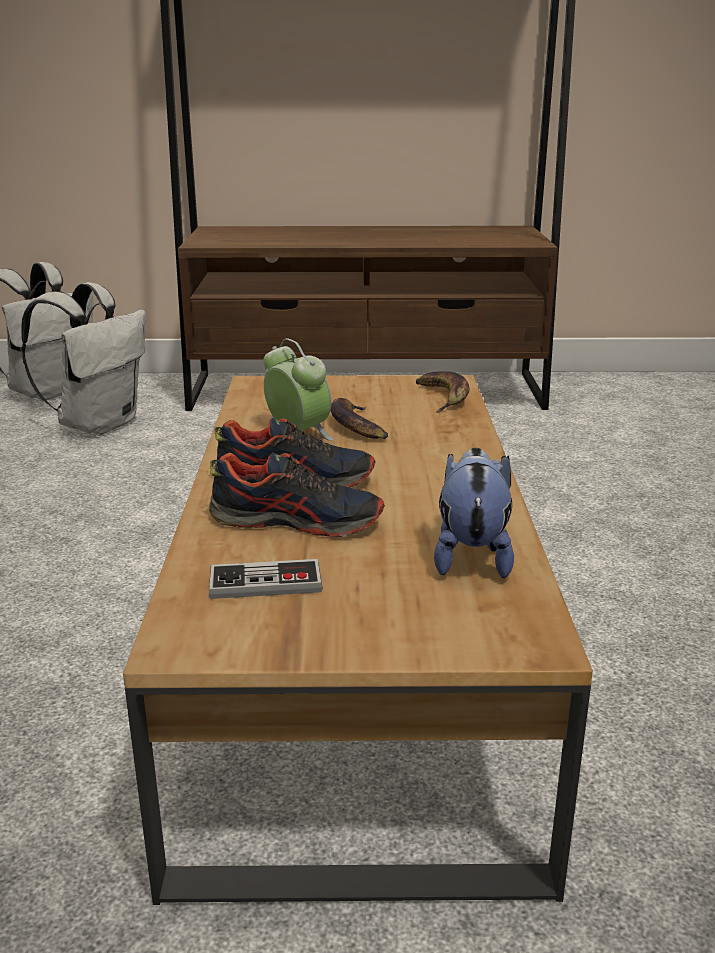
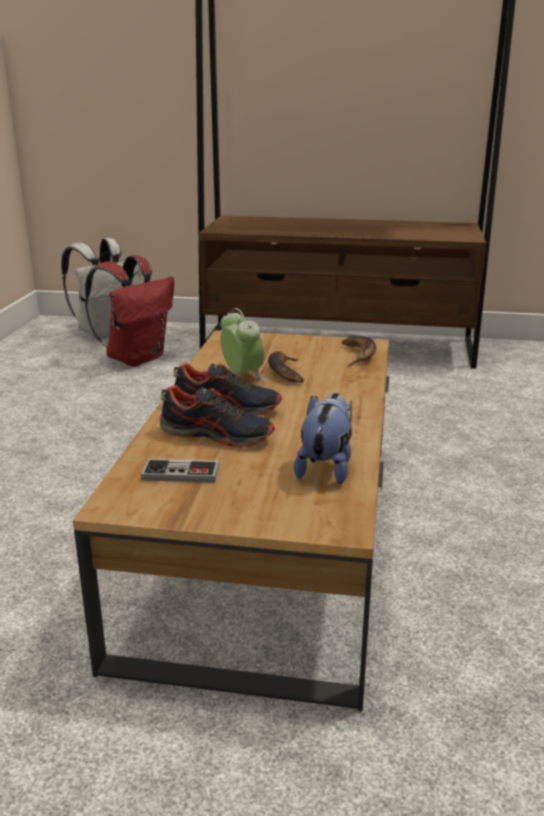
camera: 10 degrees right, 0 degrees up
(99, 424) = (136, 358): white backpack -> red backpack

